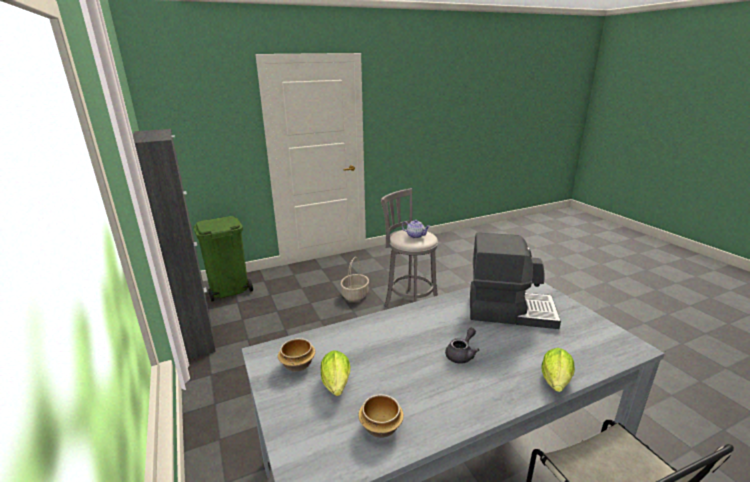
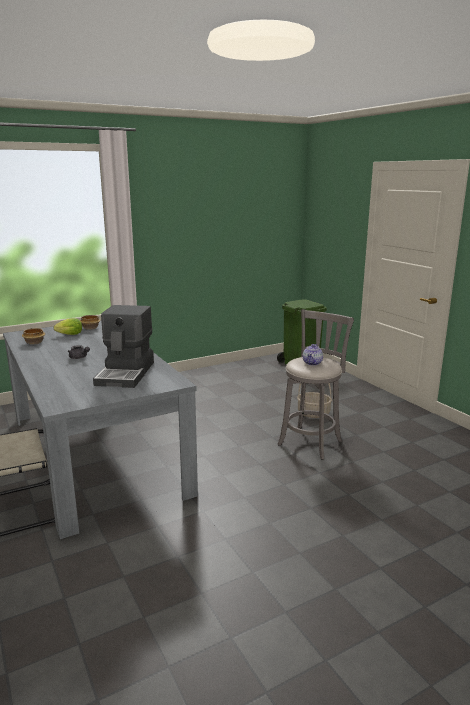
camera: 85 degrees right, 5 degrees down
(197, 337) = (232, 366): black cabinet -> none
(555, 383) = (37, 377): lettuce -> none

